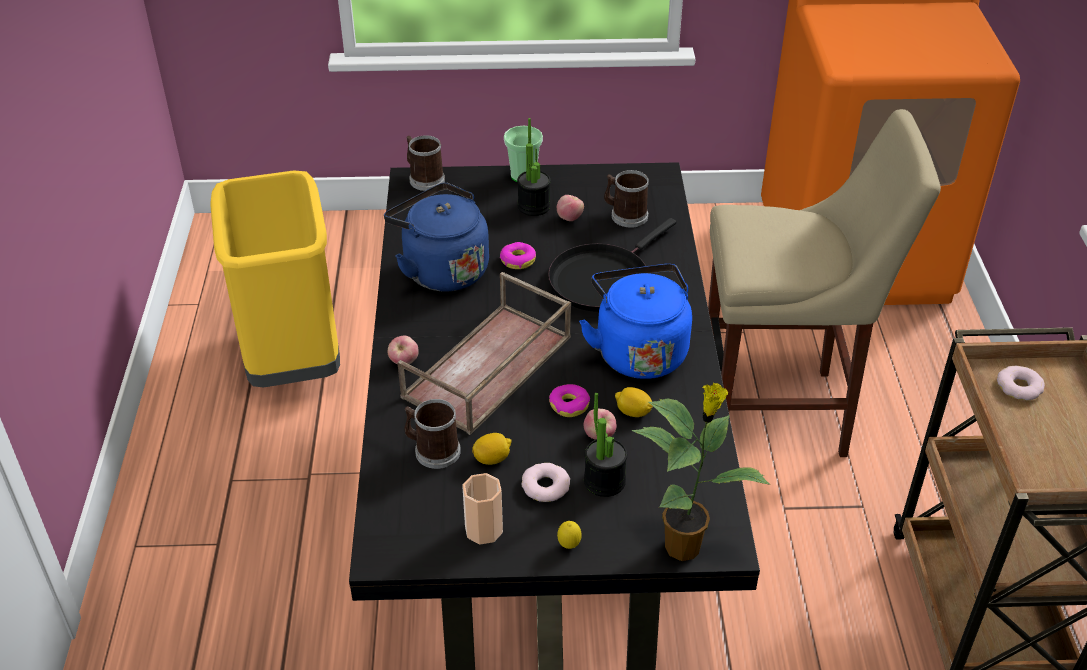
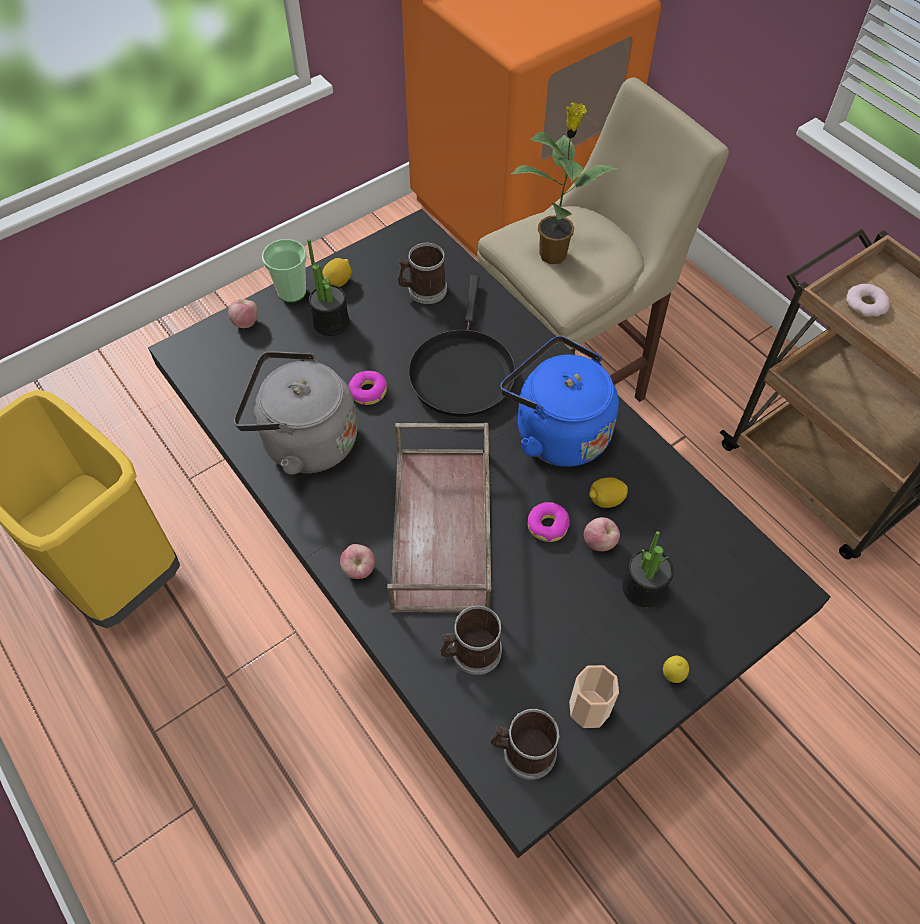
camera: 35 degrees left, 15 degrees up
(424, 178) = (195, 344): mug -> mug (523, 751)
(441, 269) = (304, 441): blue kettle -> grey kettle
(492, 458) = (531, 626): lemon -> lemon (338, 282)
(545, 486) = (600, 626): donut -> none
(570, 218) = (375, 318): apple -> apple (246, 322)
(685, 546) = (759, 612): potted plant -> potted plant (554, 253)

